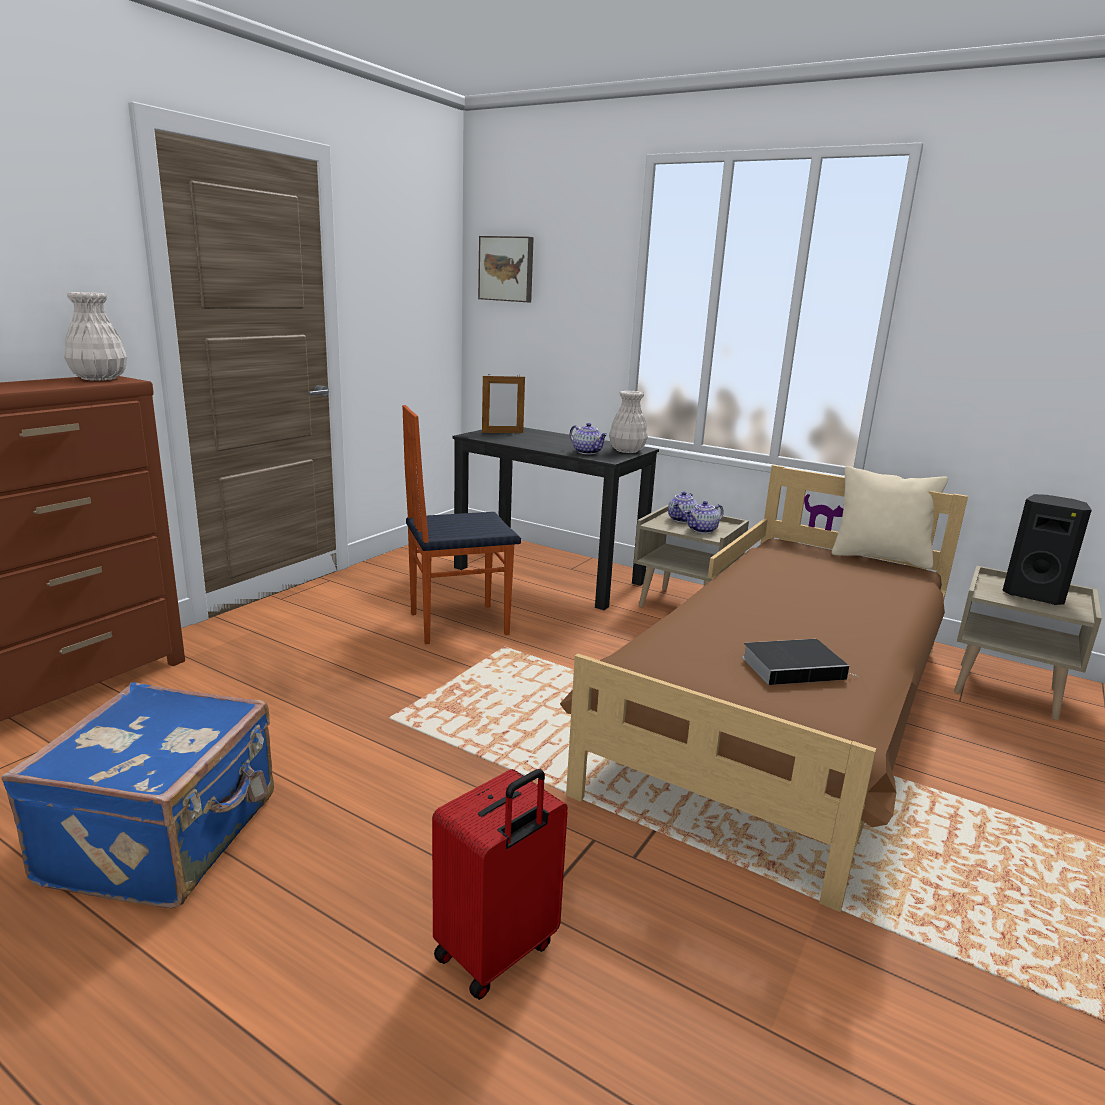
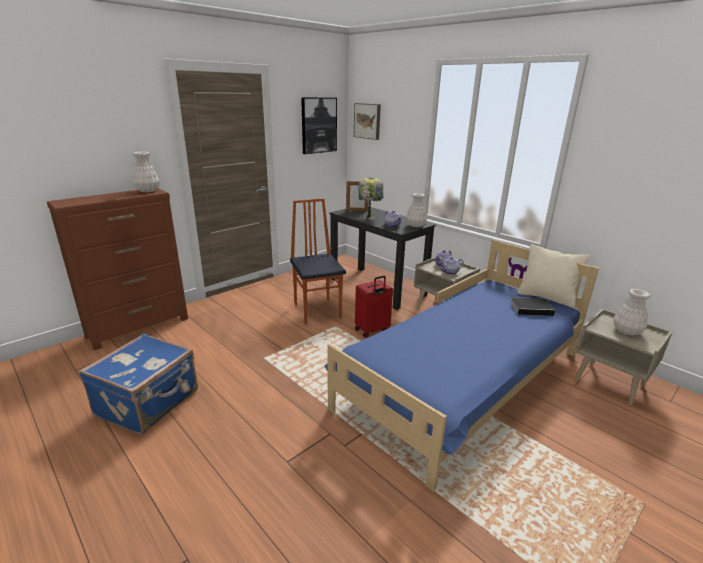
camera: 15 degrees right, 5 degrees up
(416, 273) = (318, 125): none -> picture
(457, 623) = (318, 310): chair -> chair turned 75 degrees clockwise
(497, 952) = (261, 479): red suitcase -> red suitcase (372, 330)
(535, 441) = (370, 217): none -> table lamp
(784, 714) = (464, 380): brown bed -> blue bed
(795, 667) = (444, 362): book -> book (532, 309)
(1033, 595) = (627, 331): black speaker -> white vase

